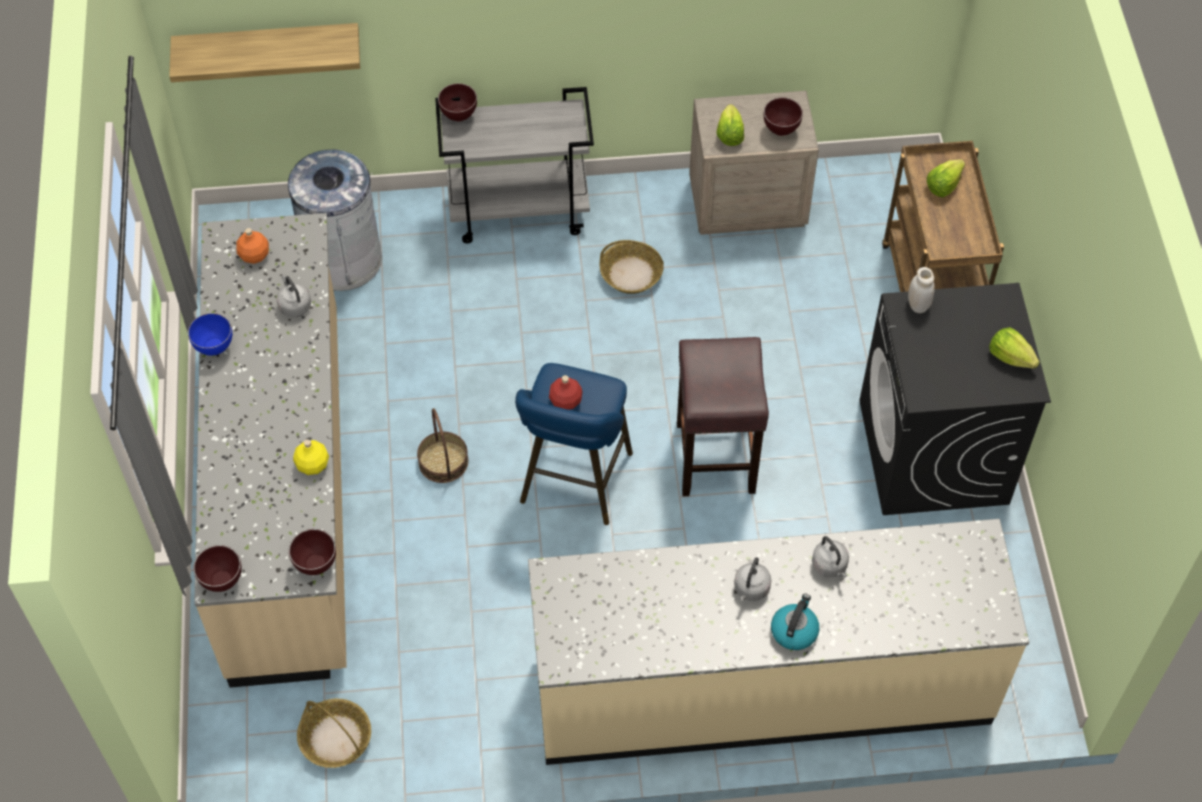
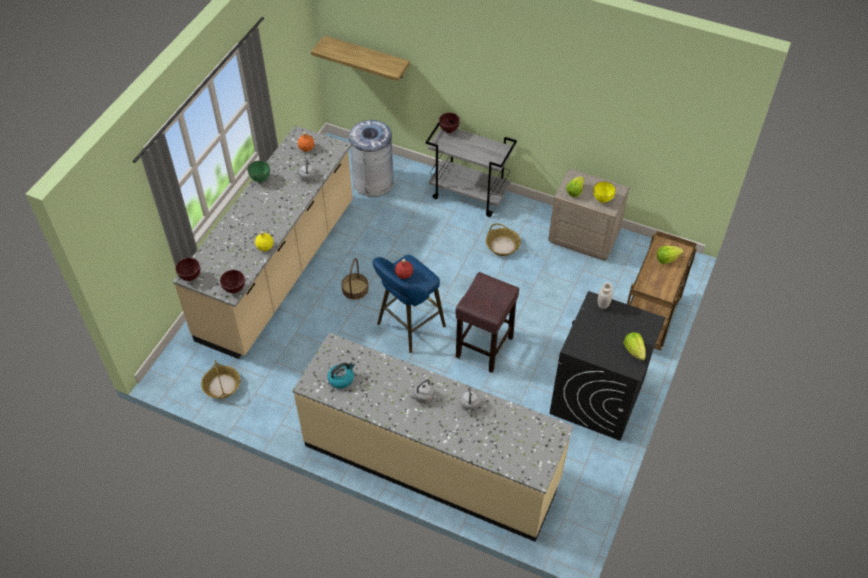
camera: 30 degrees right, 5 degrees down
(213, 348) = (260, 179): blue bowl -> green bowl
(781, 130) = (603, 200): brown bowl -> yellow bowl
(794, 630) = (429, 426): kettle -> kettle (341, 379)

